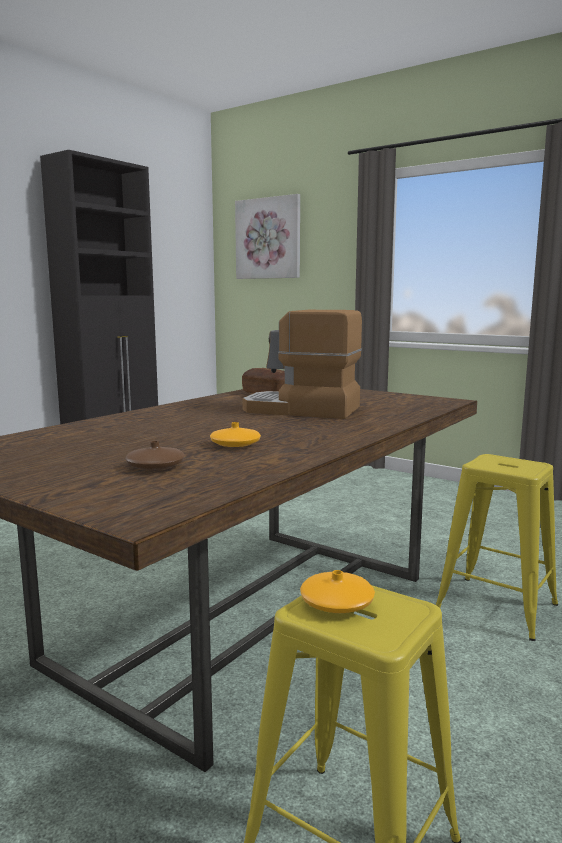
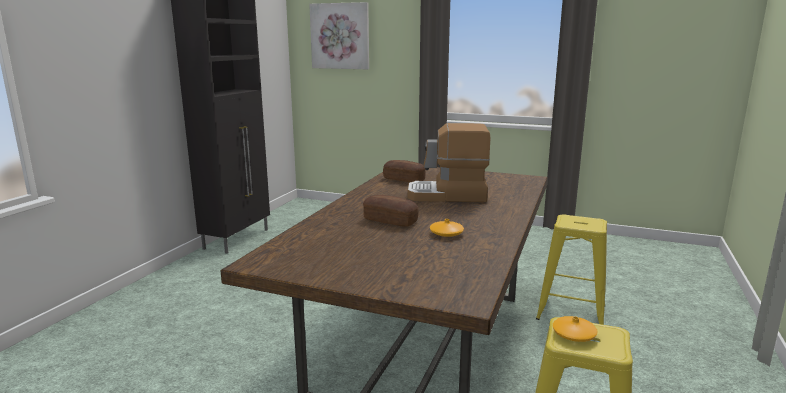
camera: 15 degrees left, 5 degrees up
(155, 466) = (422, 259): brown vase -> none
(182, 428) = (390, 221): none -> bread

